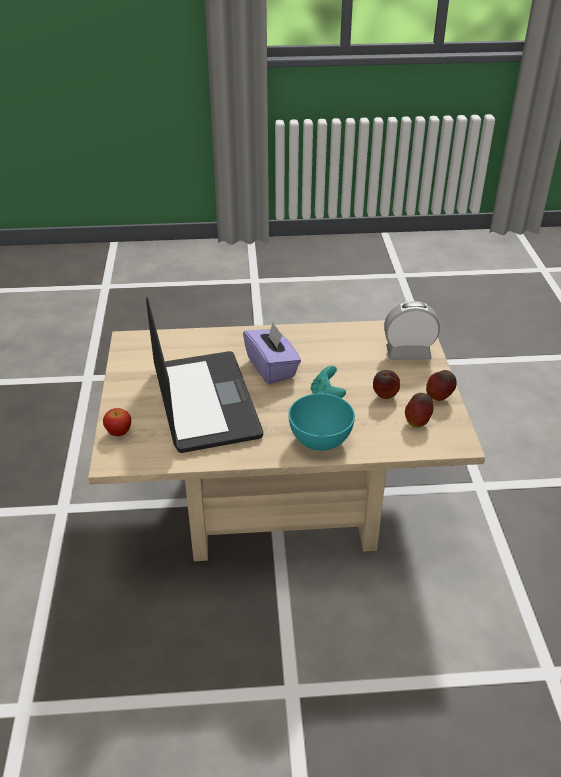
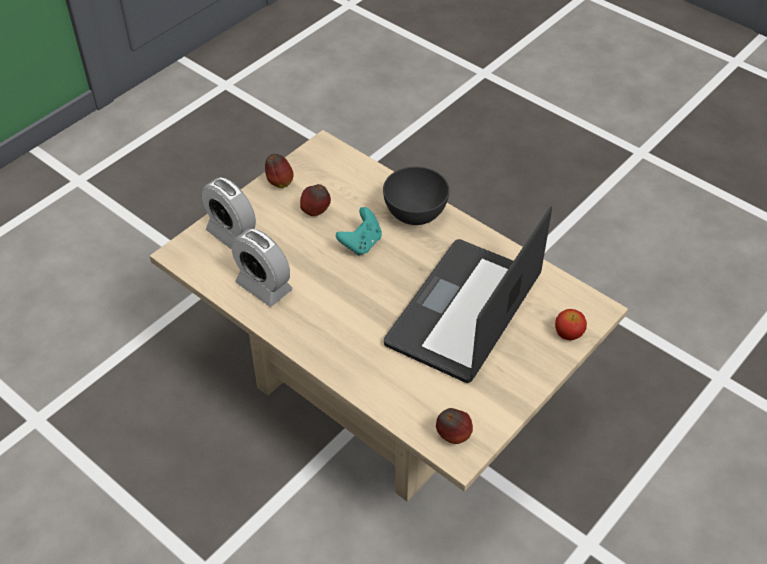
camera: 135 degrees left, 10 degrees up
(272, 368) = (364, 306): purple tissue box -> none
(320, 440) = (415, 214): turquoise bowl -> grey bowl
(343, 342) = (264, 286): none -> alarm clock
(417, 423) = (327, 178): apple -> apple (453, 437)

